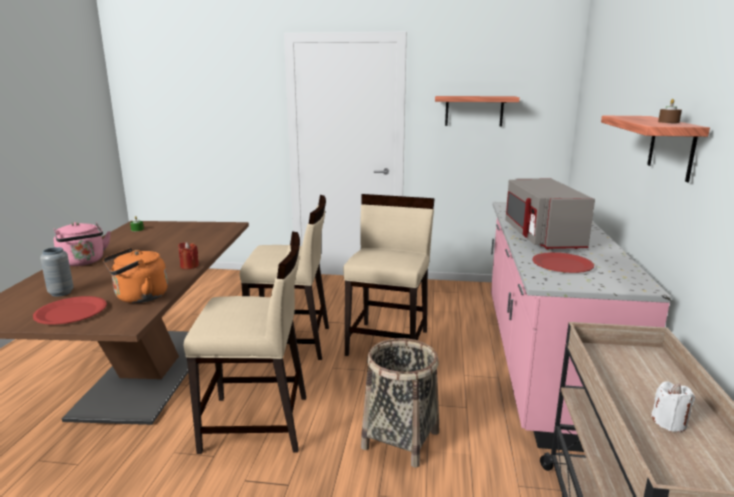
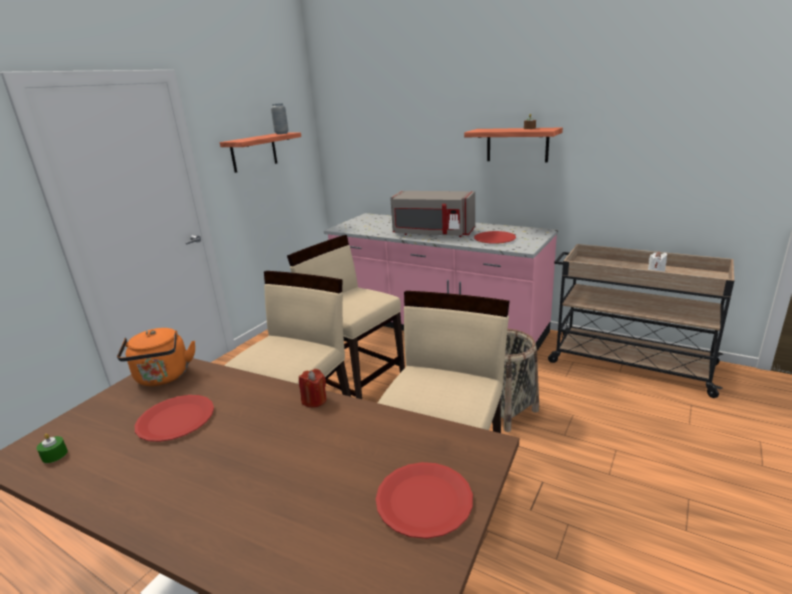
camera: 65 degrees left, 5 degrees up
(61, 293) = (333, 522): grey vase -> grey vase (281, 133)
(83, 262) = (187, 511): pink kettle -> none
(138, 297) = (403, 440): orange kettle -> orange kettle (163, 378)
(168, 241) = (176, 419): none -> red plate

